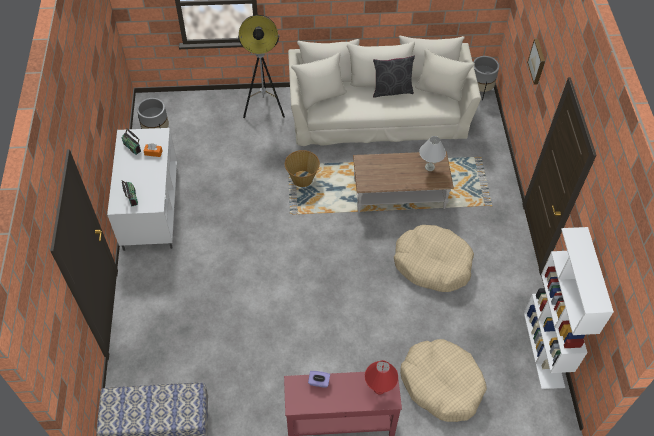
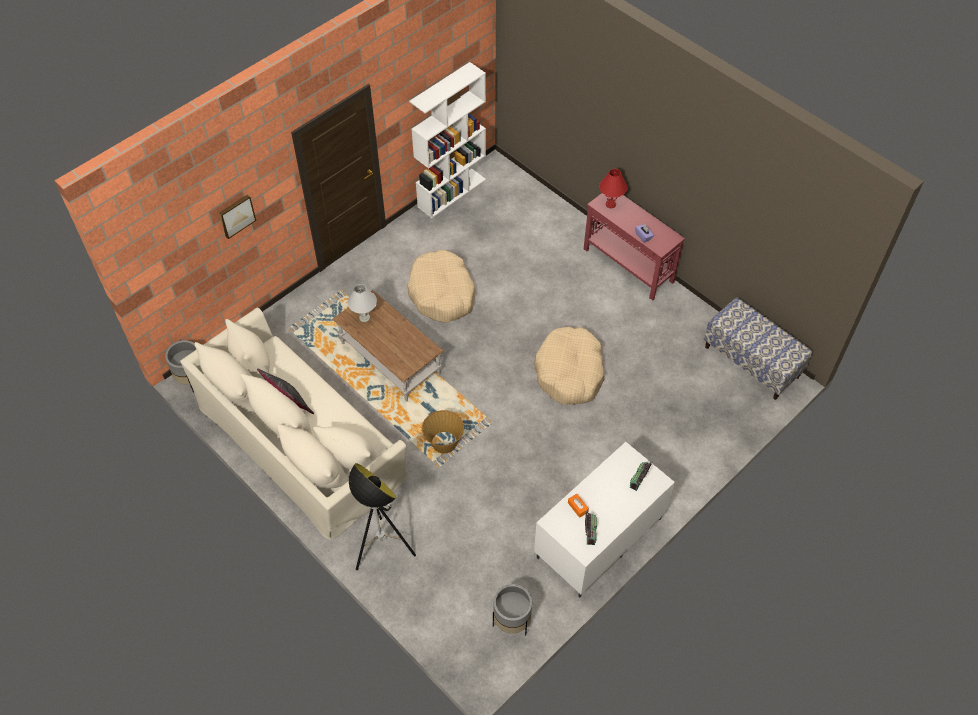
camera: 130 degrees left, 0 degrees up
(441, 384) = (539, 230): beige dog bed -> beige dog bed (569, 372)

